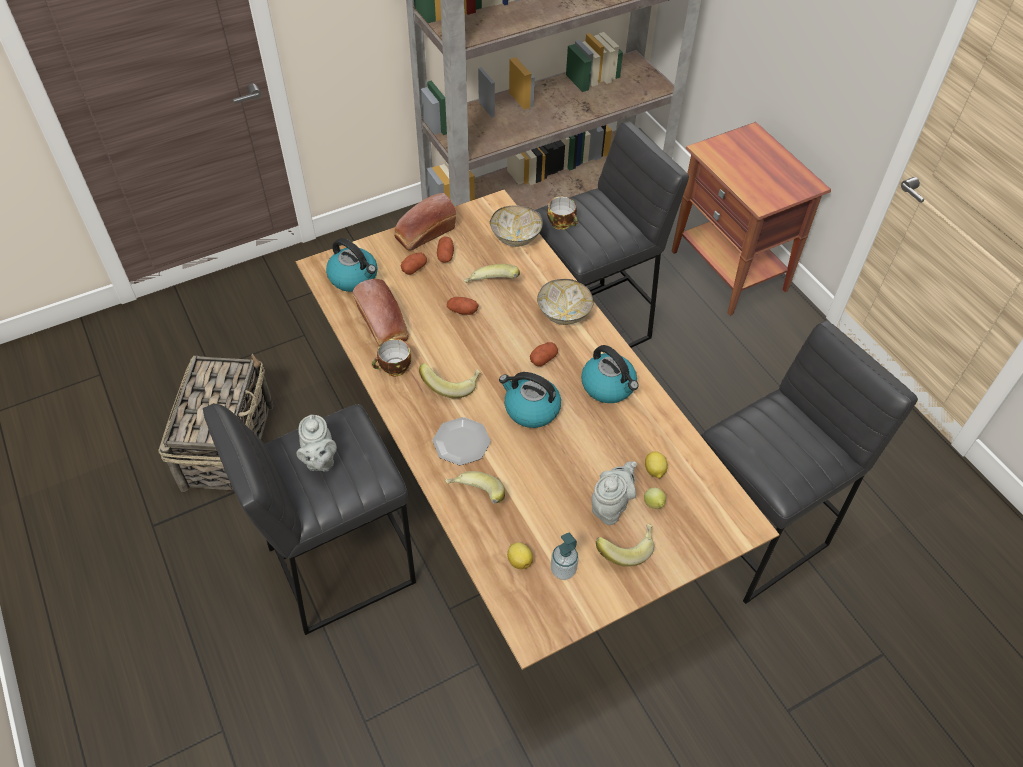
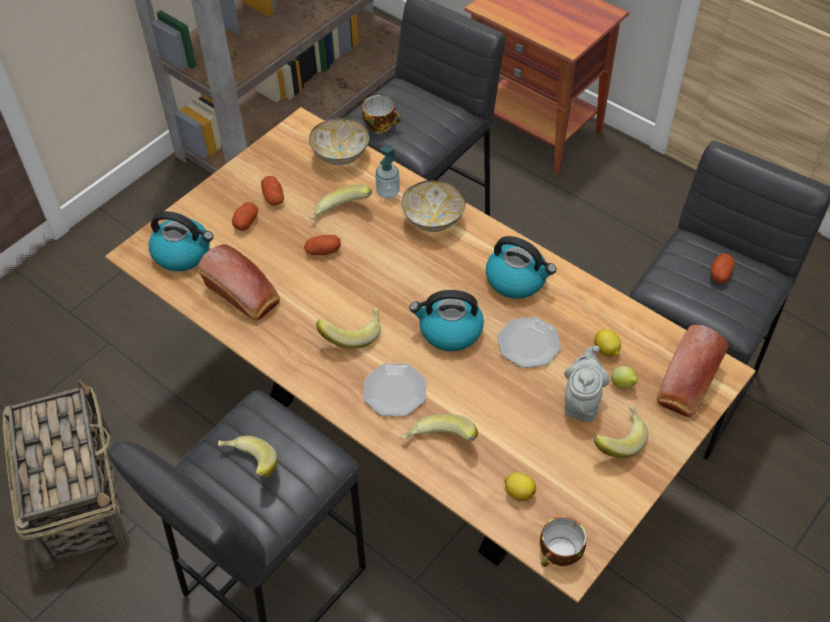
camera: 20 degrees left, 0 degrees up
(320, 460) = (248, 466): grey teapot -> banana
(394, 369) = (280, 338): cup -> cup (560, 554)
(424, 233) = (237, 181): bread -> bread (686, 384)
(543, 358) = (435, 273): potato -> potato (720, 273)
(563, 570) = (568, 485): soap dispenser -> soap dispenser (388, 192)
(590, 443) = (528, 344): none -> plate

